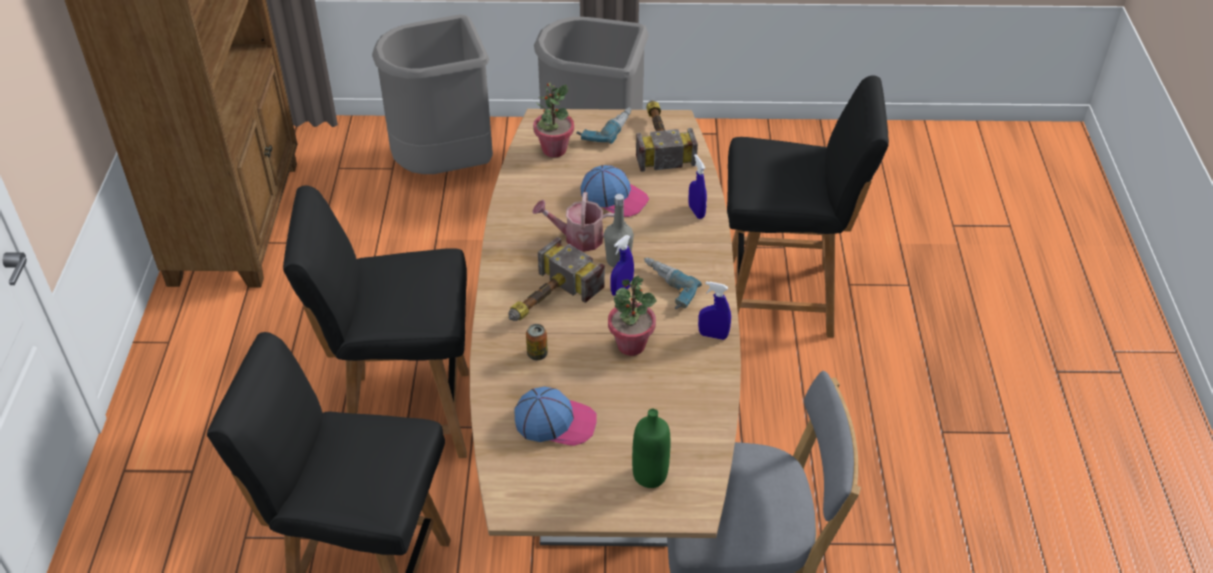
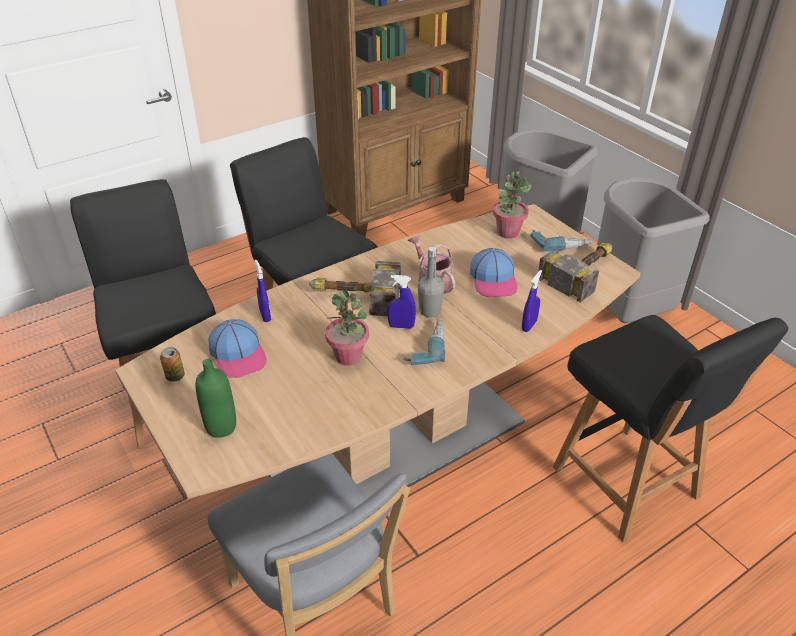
camera: 55 degrees right, 5 degrees down
(537, 354) = (297, 316): can -> can (175, 376)
(713, 335) = (401, 395): blue spray bottle -> blue spray bottle (265, 315)

